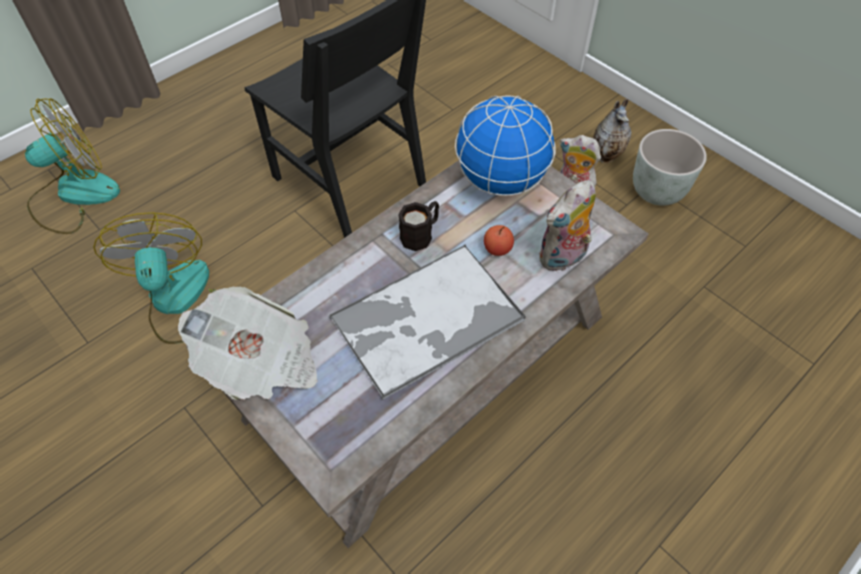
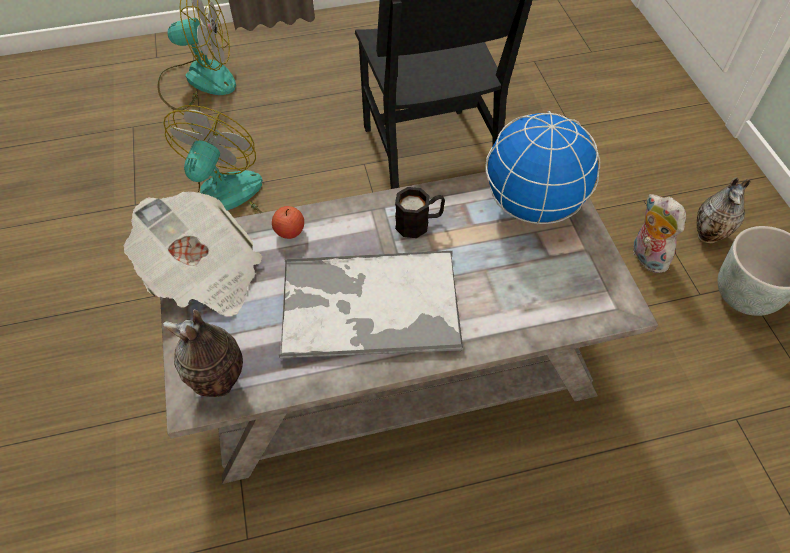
camera: 30 degrees right, 0 degrees up
(344, 448) = (219, 384): none -> vase
(497, 249) = (484, 269): apple -> apple (290, 231)
(562, 259) = (544, 308): plush toy -> none

